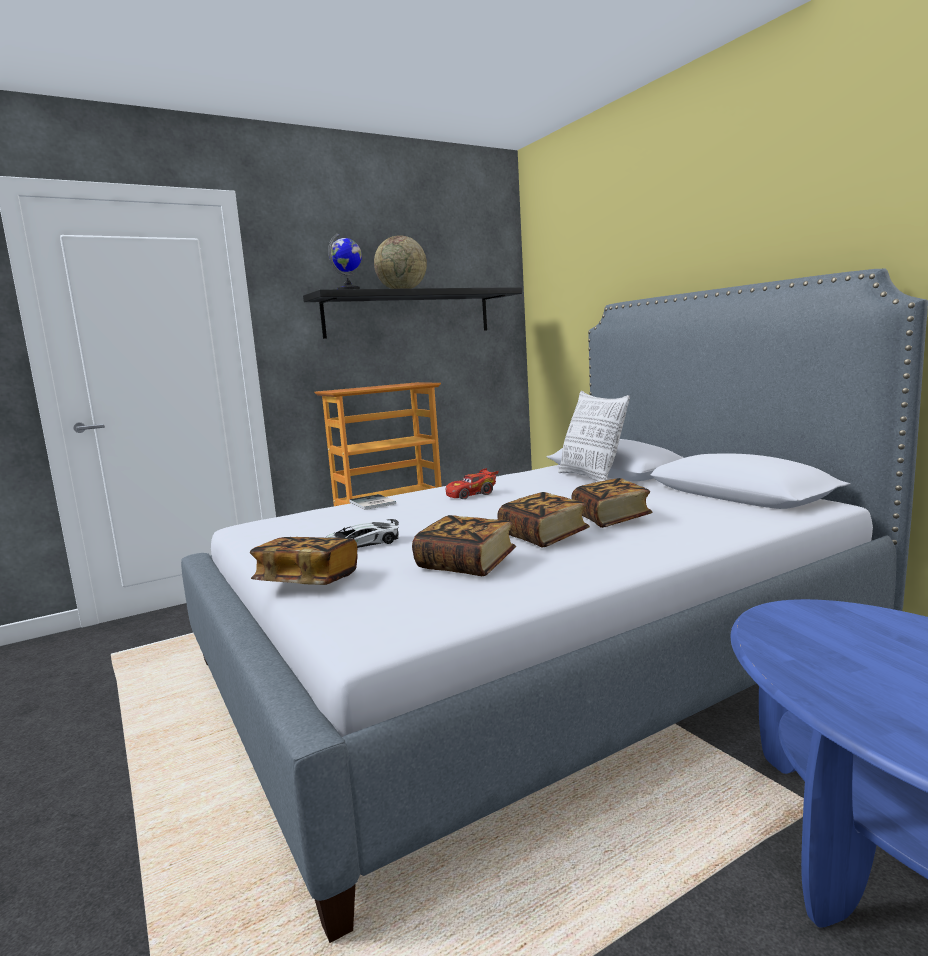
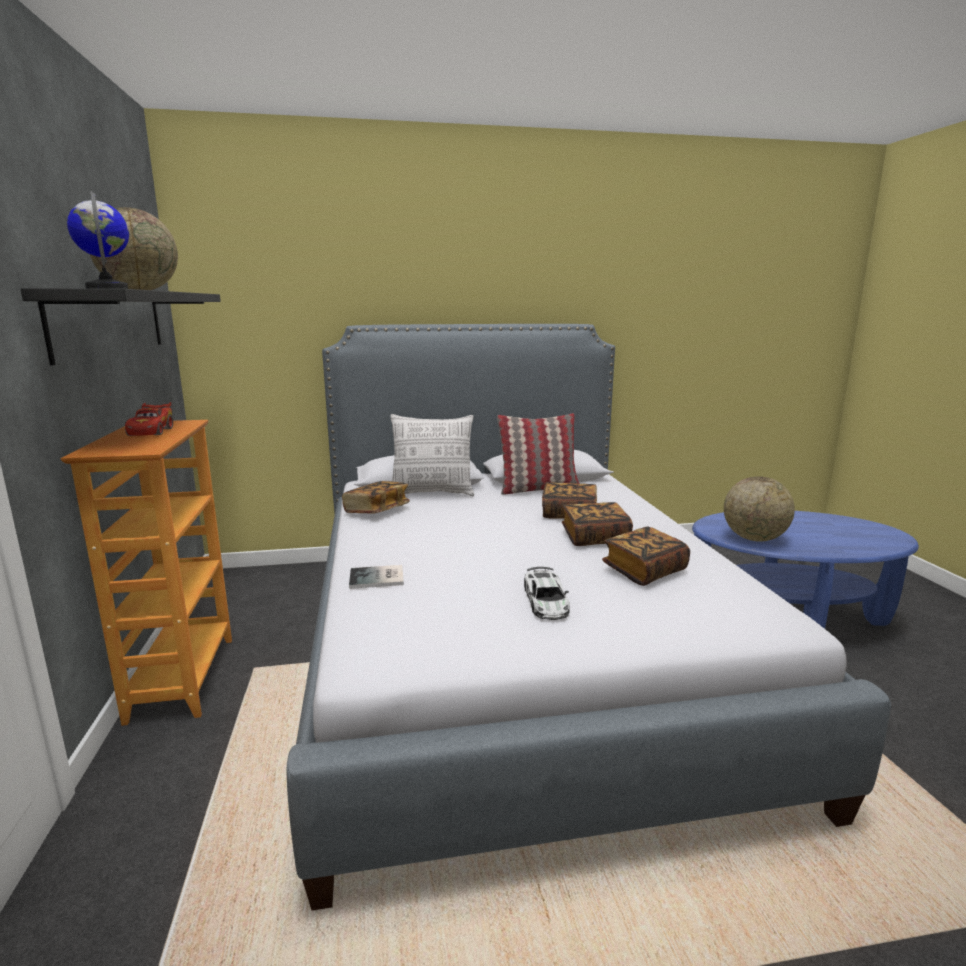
camera: 70 degrees left, 5 degrees up
(308, 581) = (650, 635): book -> book (377, 511)
(472, 494) = (419, 535): red toy car -> red toy car (151, 432)
(680, 498) = (538, 489): none -> pillow
(797, 643) = (754, 539): none -> globe

